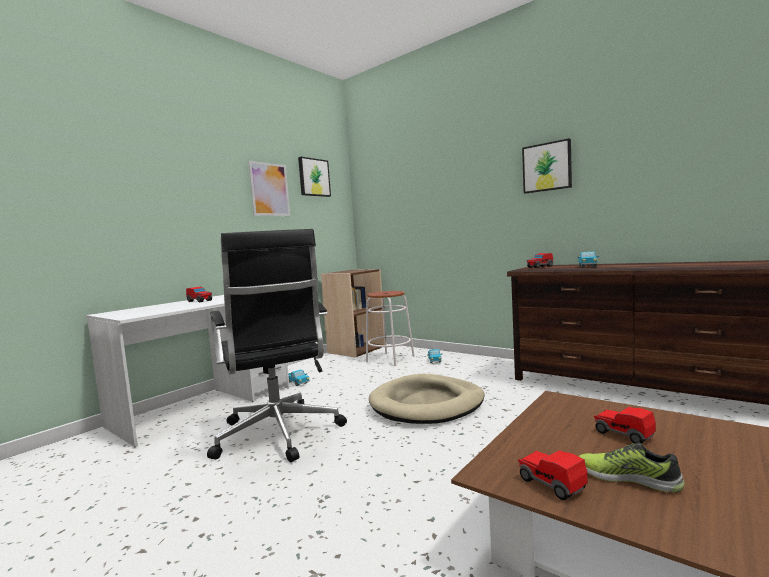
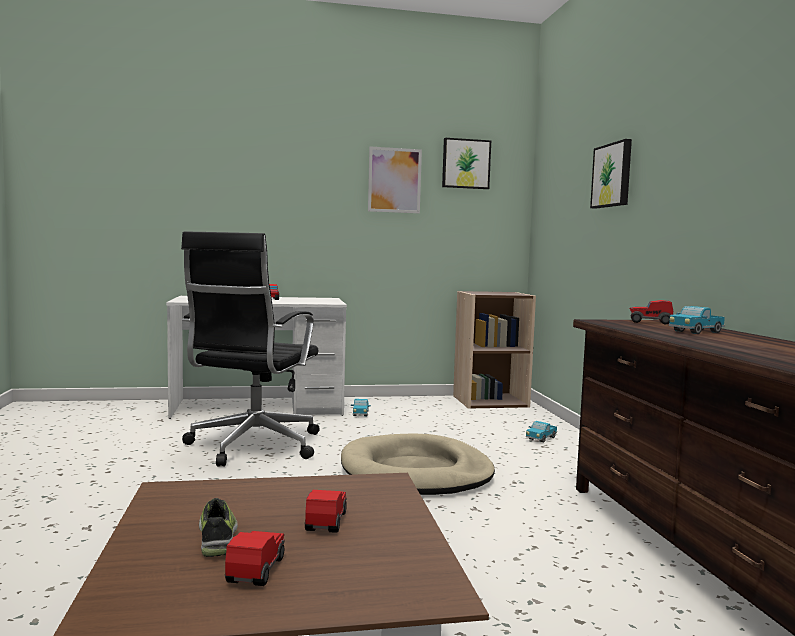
camera: 40 degrees right, 0 degrees up
(390, 359) = (497, 421): white stool -> none
(547, 167) = (713, 154): picture -> picture (613, 175)
(551, 484) = (170, 512): toy car -> toy car (256, 570)

